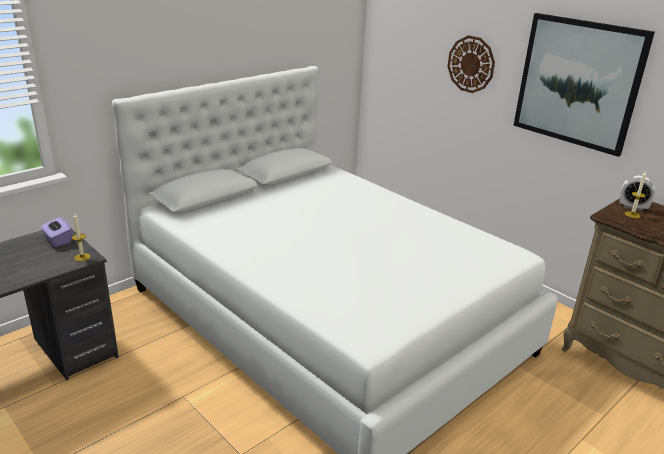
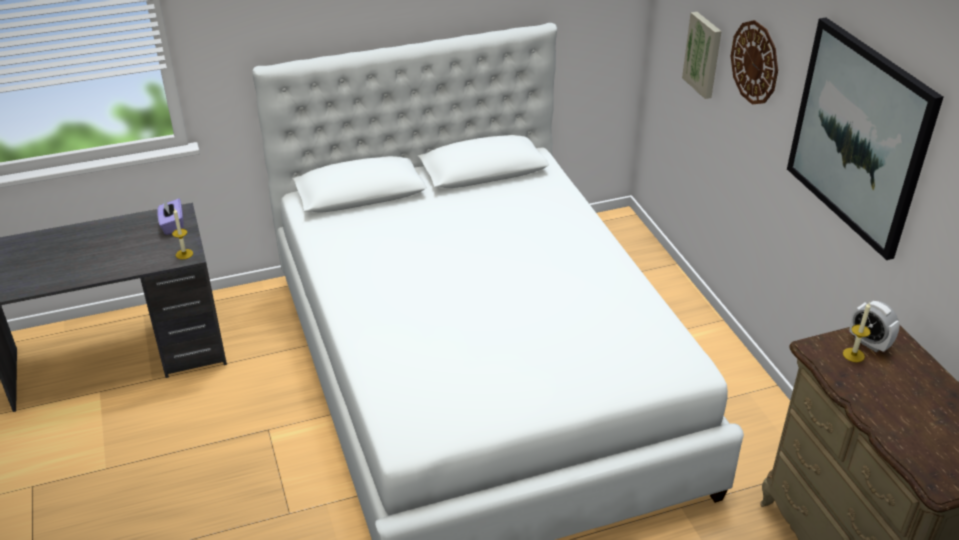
camera: 25 degrees right, 10 degrees up
(420, 74) = (704, 54): none -> picture

